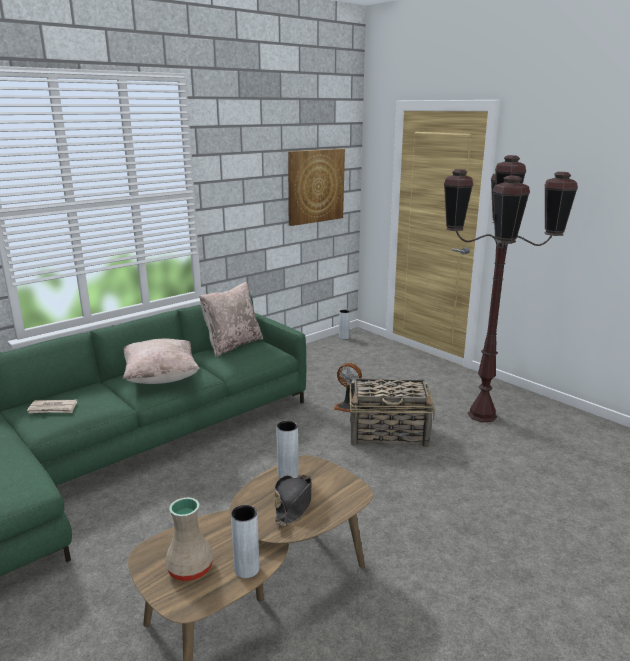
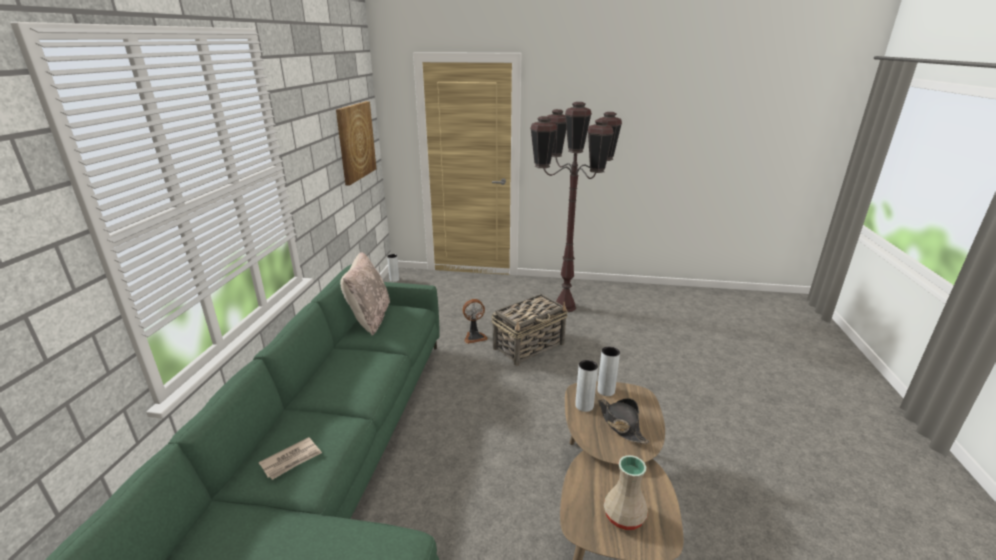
camera: 40 degrees left, 5 degrees up
(161, 378) = (354, 376): beige pillow -> none
(246, 569) = (654, 489): grey vase -> grey vase (606, 391)

